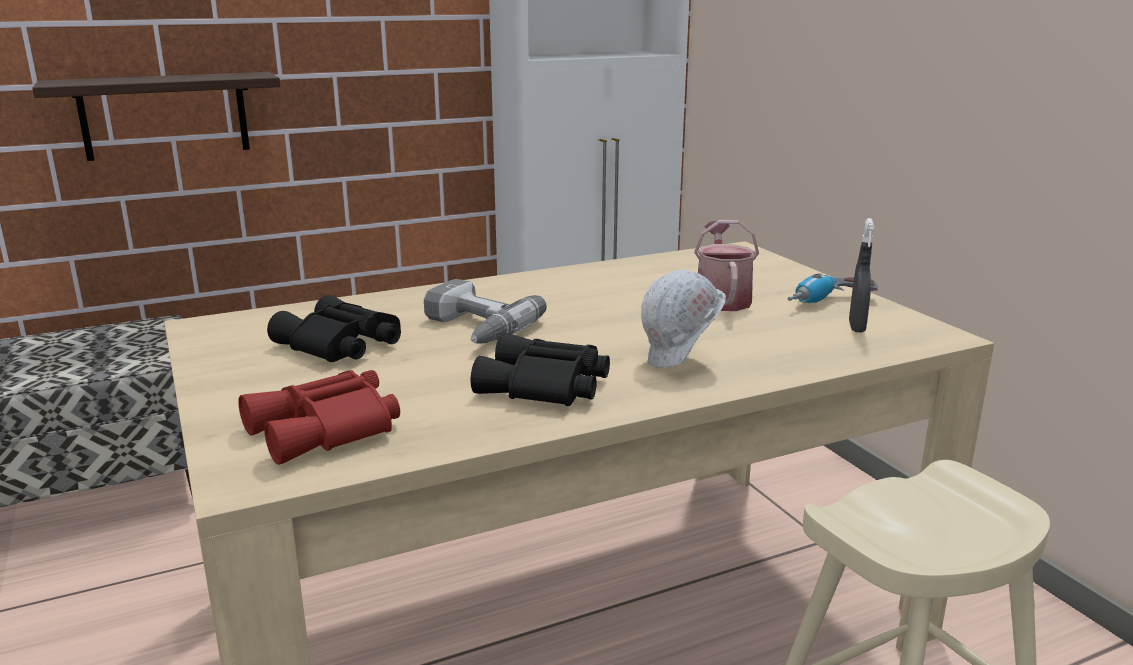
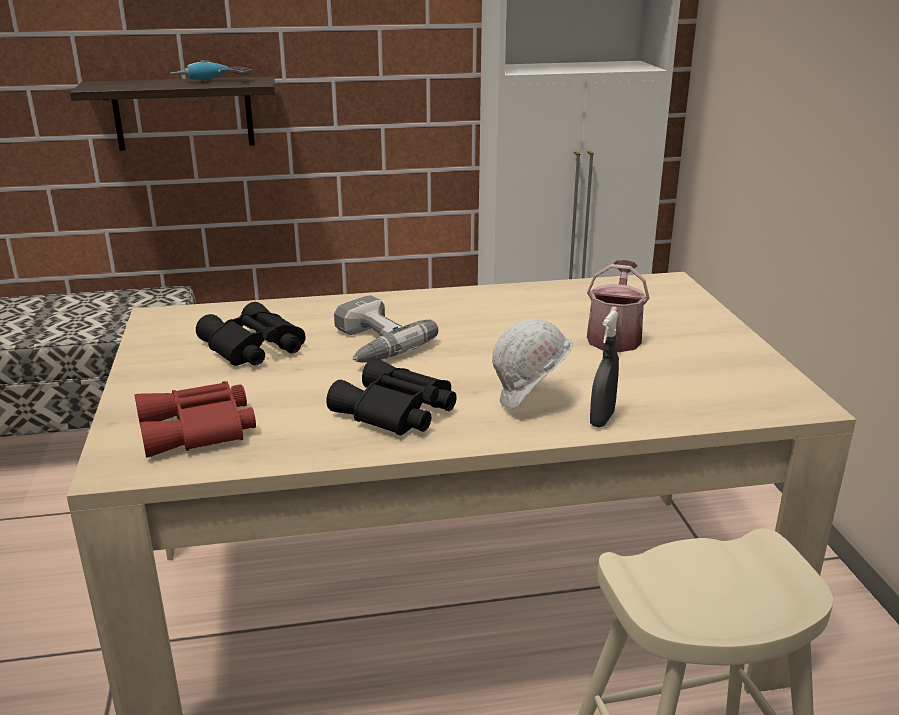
camera: 15 degrees right, 5 degrees up
(829, 303) = (717, 354): power drill -> power drill (212, 82)
(856, 327) = (725, 384): grey spray bottle -> grey spray bottle (602, 419)

